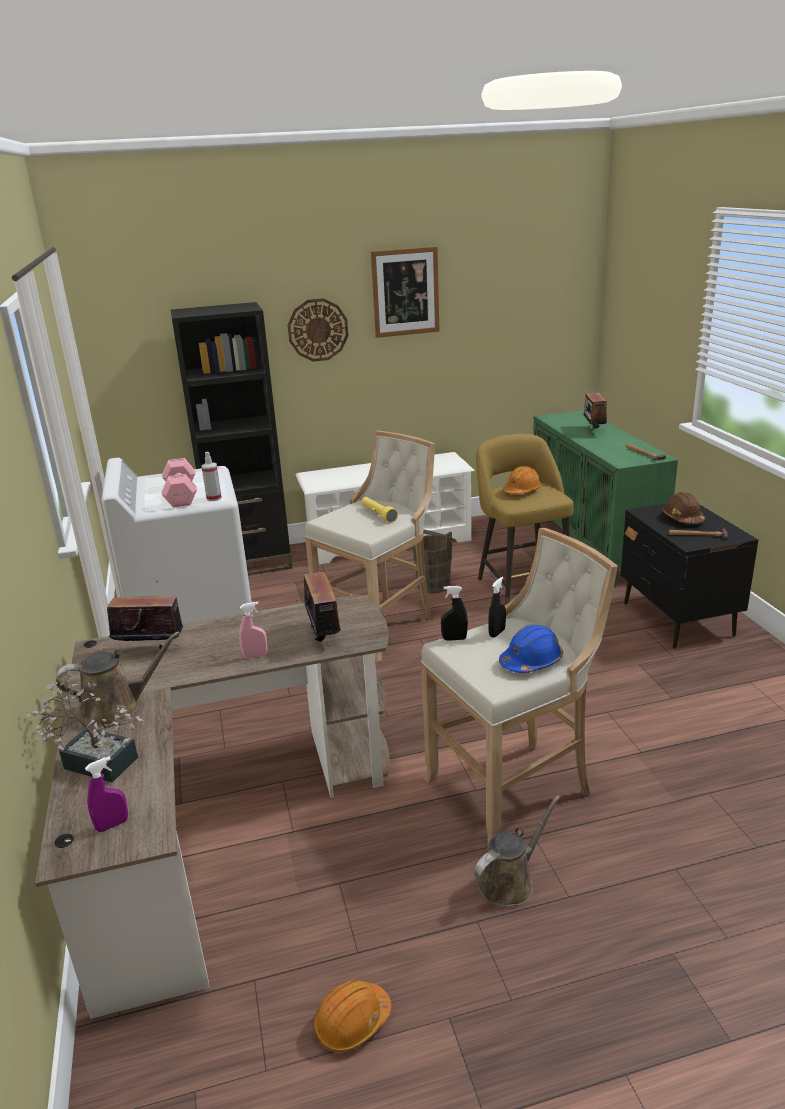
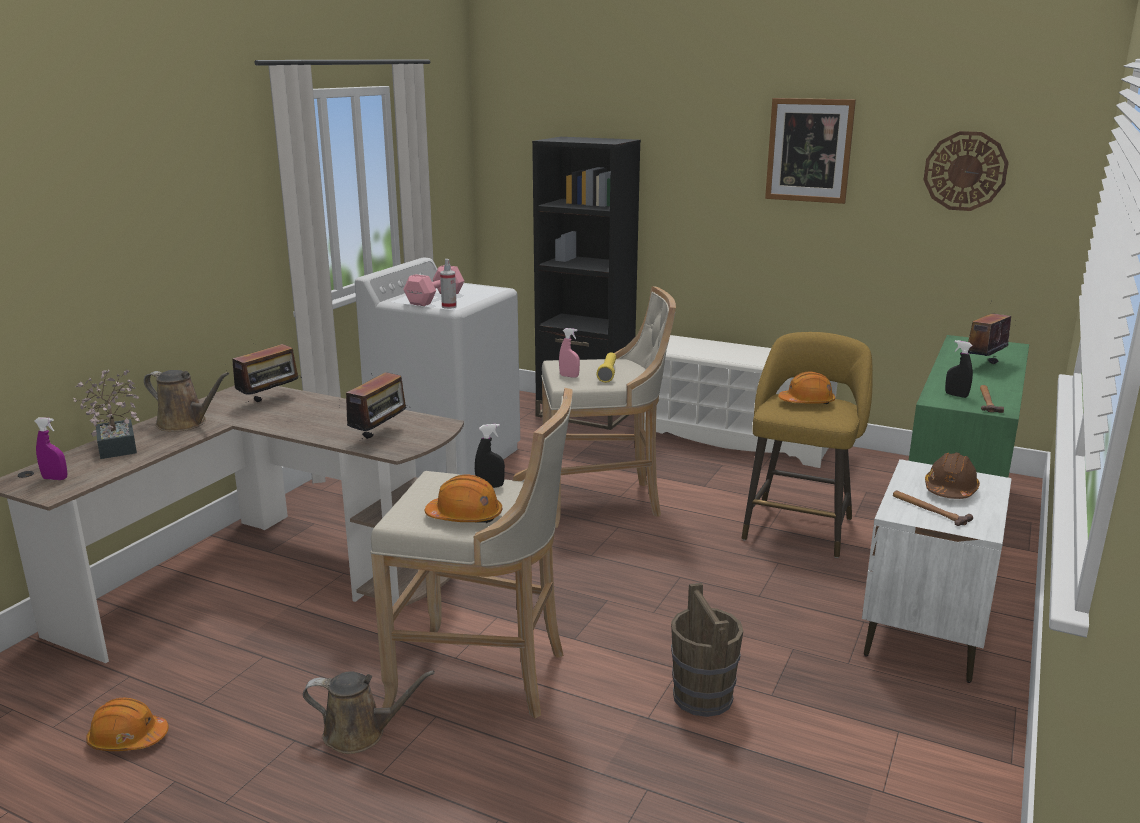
camera: 40 degrees right, 5 degrees down
(150, 649) = (270, 400): radio -> radio turned 90 degrees clockwise
(255, 656) = (312, 429): pink spray bottle -> pink spray bottle (569, 376)
(318, 330) = (702, 179): wall clock -> wall clock (965, 171)
(433, 585) = (709, 490): brown bucket -> brown bucket (702, 697)
(454, 639) = (450, 476): black spray bottle -> black spray bottle (956, 395)
(531, 661) = (465, 516): blue hard hat -> orange hard hat
(677, 619) = (923, 633): black nightstand -> white nightstand

